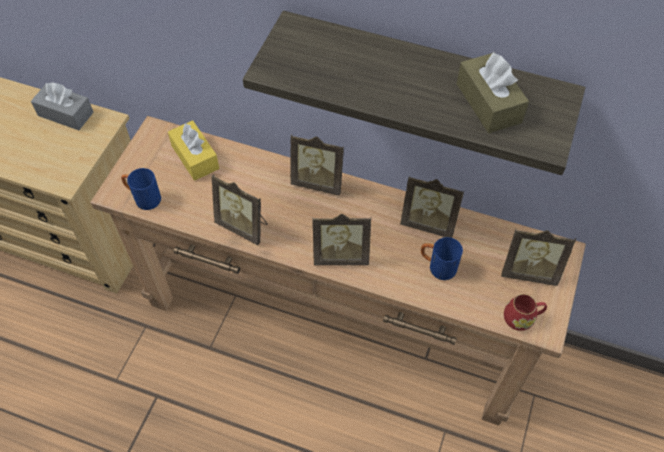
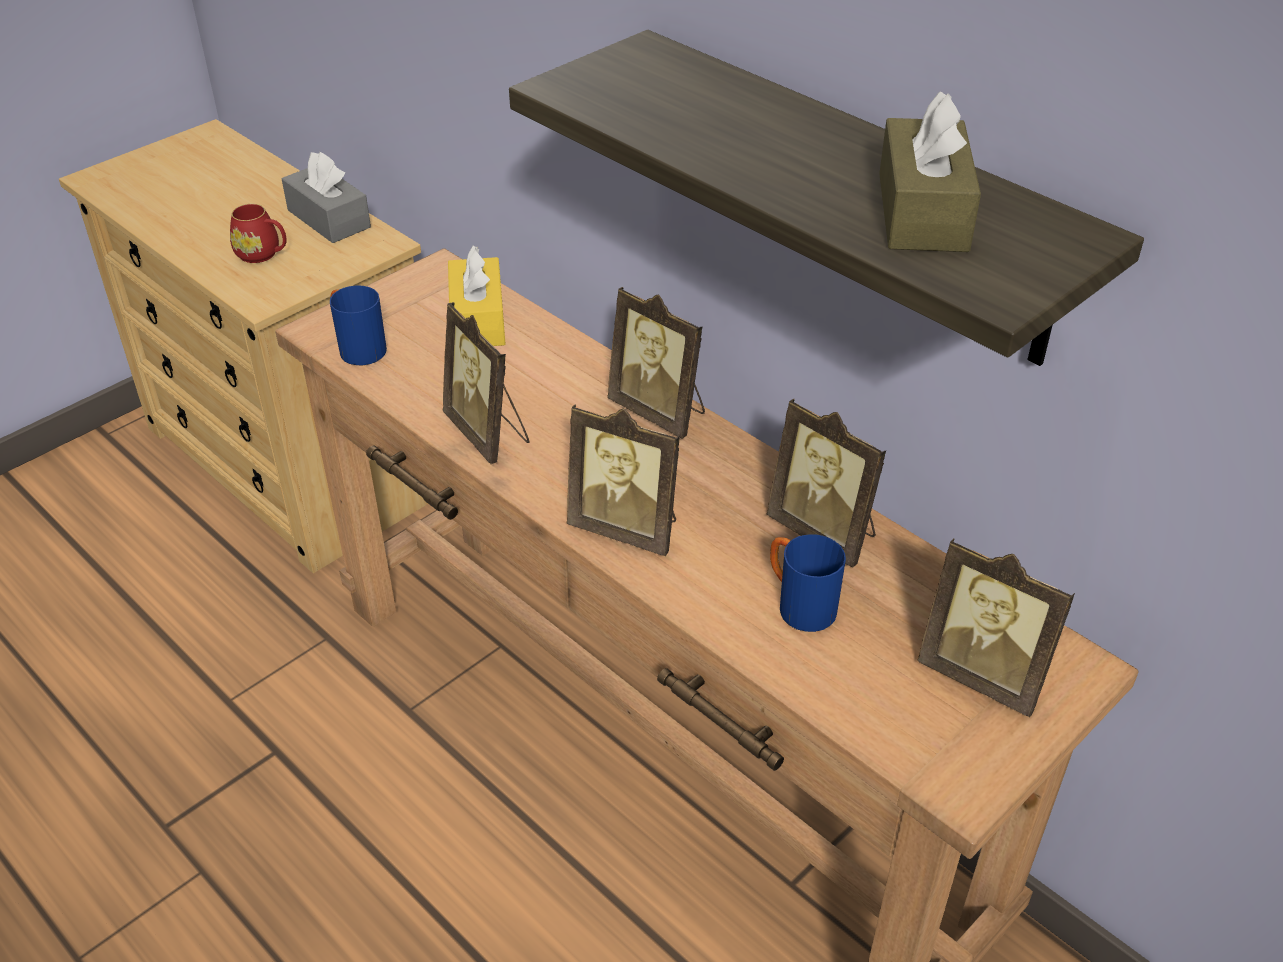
camera: 25 degrees right, 15 degrees down
(522, 318) = (921, 749): red mug -> red mug (263, 254)

